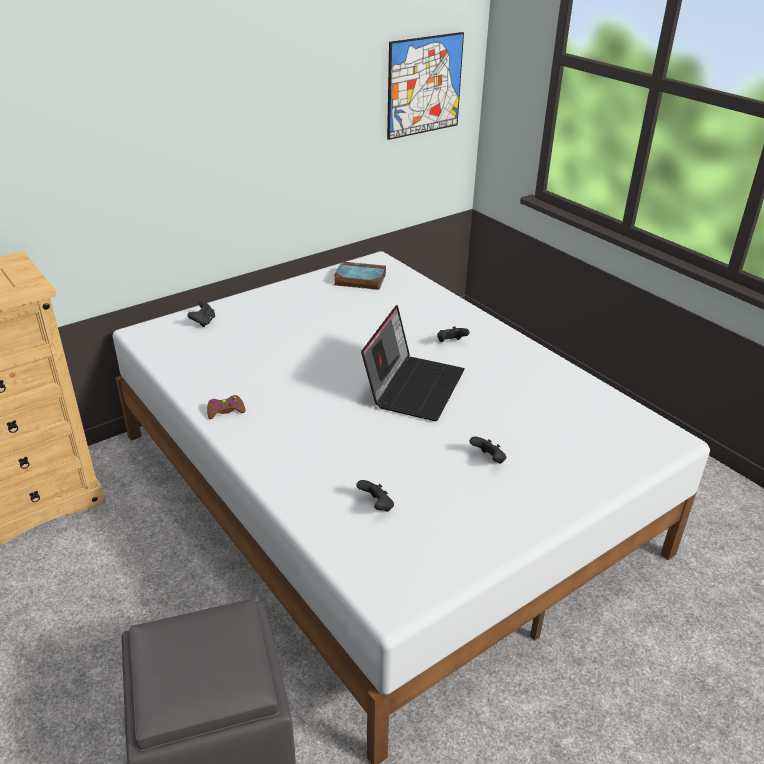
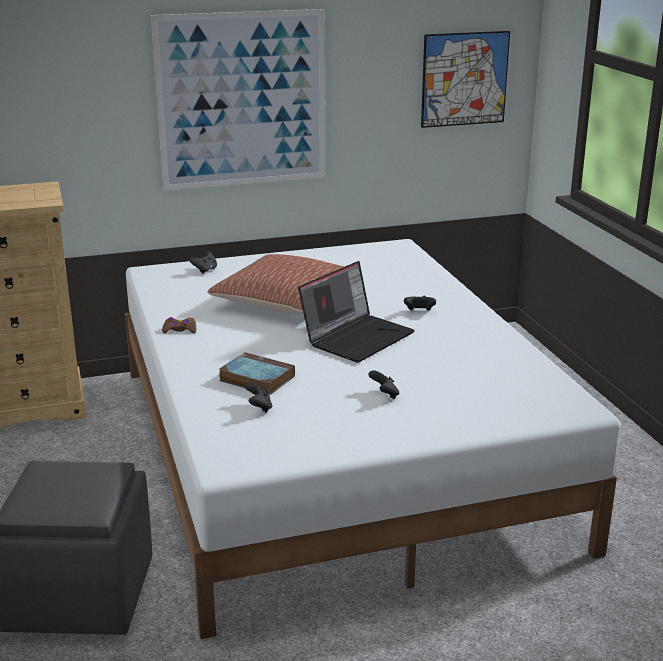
camera: 20 degrees right, 10 degrees down
(216, 131) = (242, 100): none -> picture
(313, 350) = (286, 301): none -> pillow
(358, 279) = (368, 257): book -> book (255, 378)

